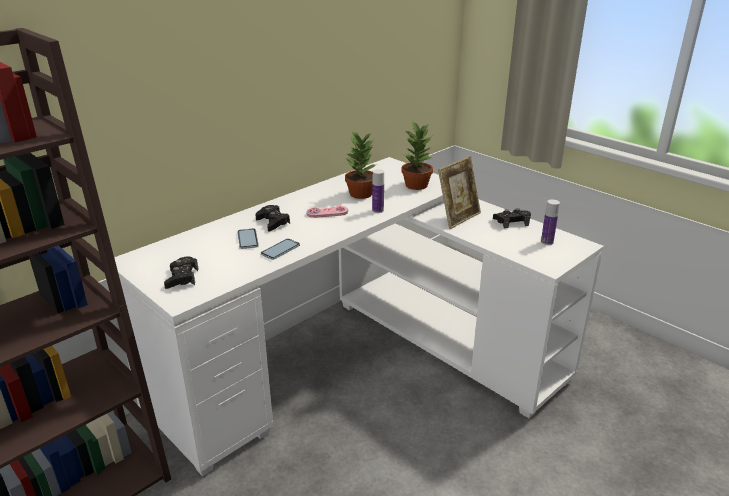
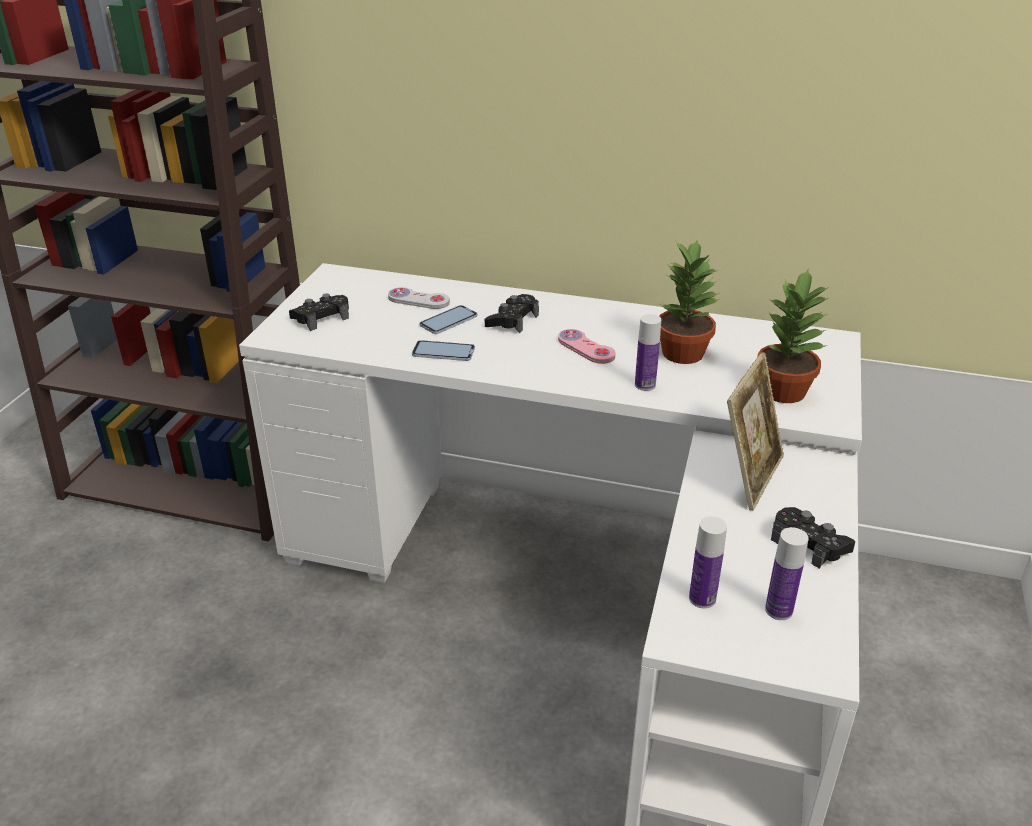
camera: 60 degrees right, 5 degrees up
(209, 241) = (418, 300): none -> white game controller
(458, 218) = (749, 476): picture frame -> picture frame turned 75 degrees counterclockwise
(529, 254) = (702, 598): none -> bottle

